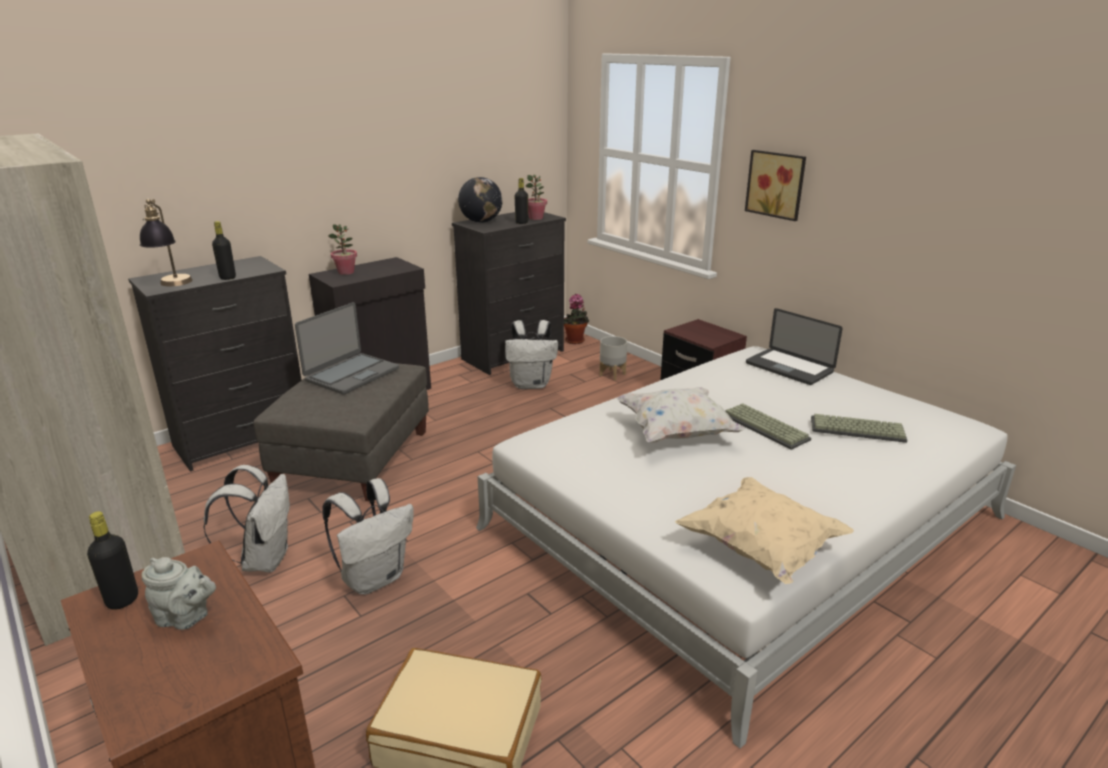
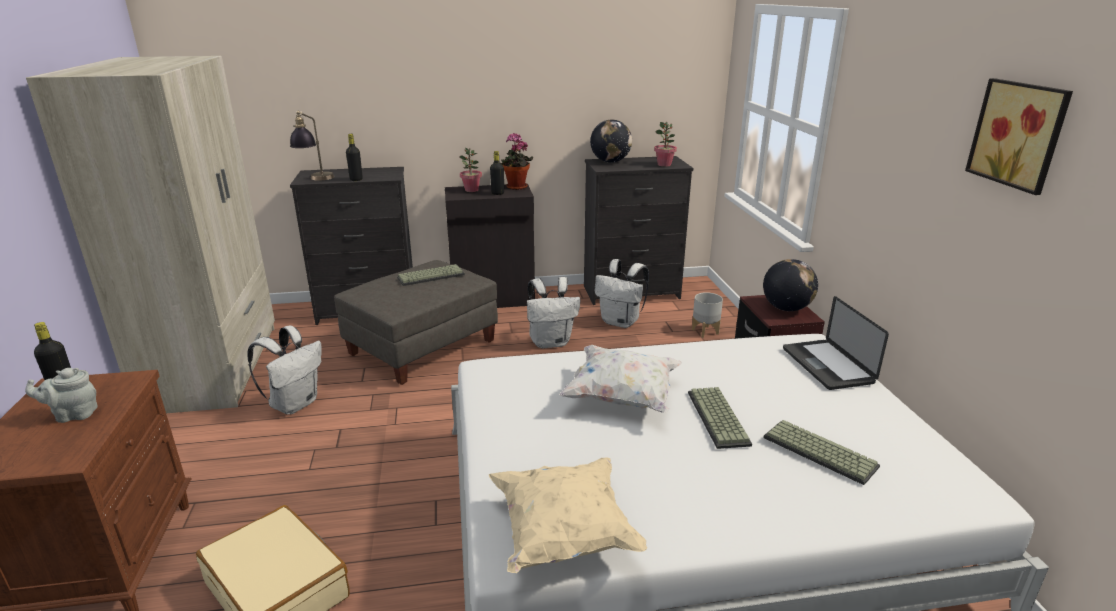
camera: 30 degrees right, 0 degrees up
(186, 618) = (73, 414): grey teapot -> grey teapot turned 120 degrees clockwise
(351, 374) = (431, 276): laptop -> keyboard
(374, 578) = (345, 444): white backpack -> white backpack (551, 342)
(521, 222) = (644, 167): black bottle -> black bottle (497, 193)
(575, 341) = (701, 292): potted plant -> potted plant (516, 188)
(709, 332) = (786, 308): none -> globe
(776, 184) = (868, 156): picture -> picture (1020, 134)

